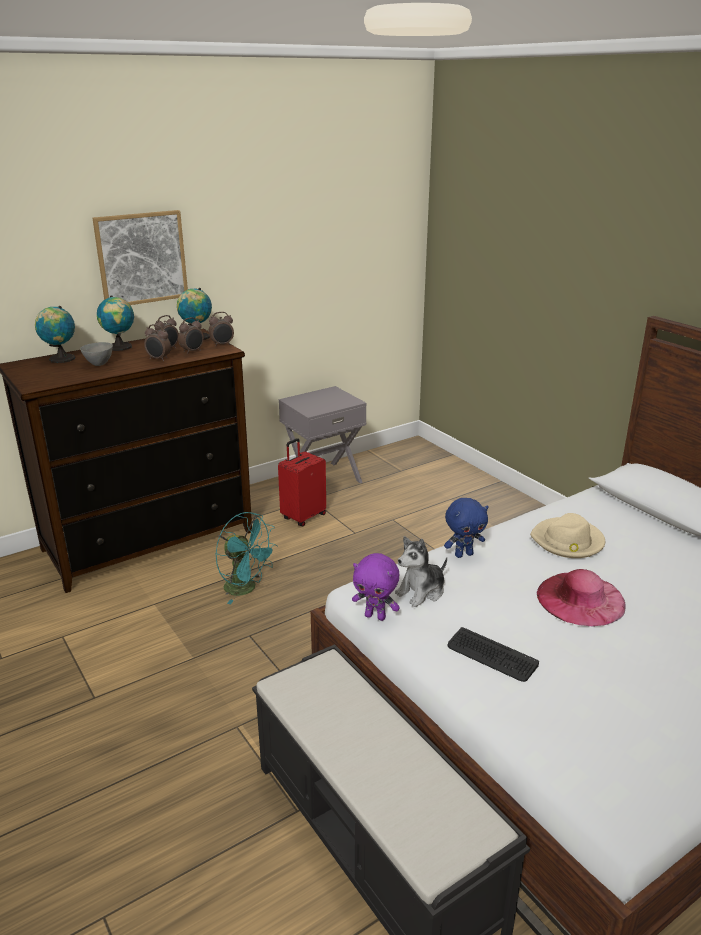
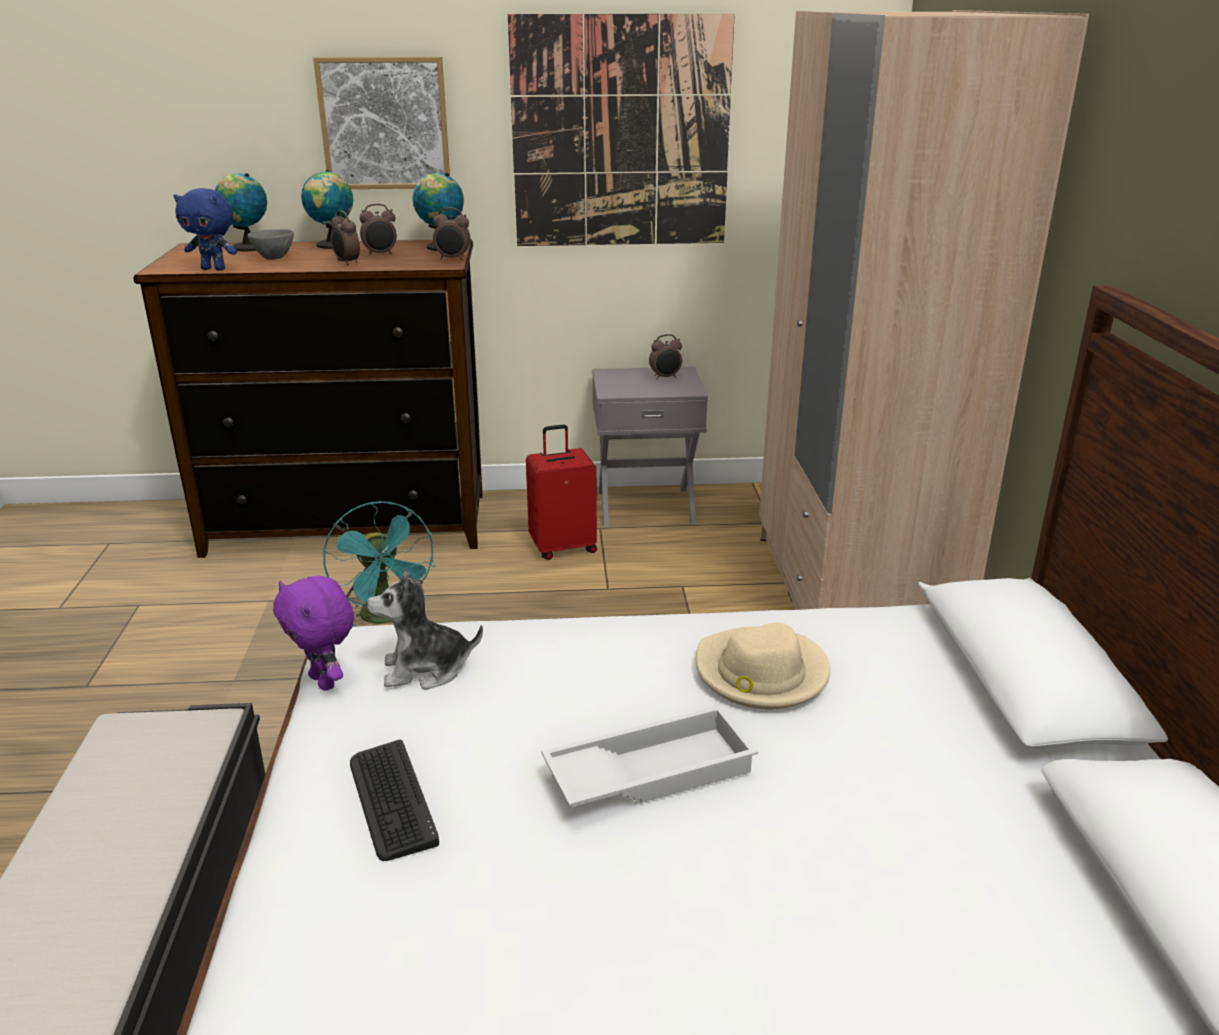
camera: 30 degrees right, 0 degrees up
(192, 351) = (402, 261): alarm clock -> alarm clock (665, 377)
(287, 248) = (621, 134): none -> picture
(463, 554) = (565, 639): blue plush toy -> blue plush toy (214, 269)
(479, 499) = (851, 594): none -> beige wardrobe
(580, 599) = (649, 770): pink hat -> white tray

